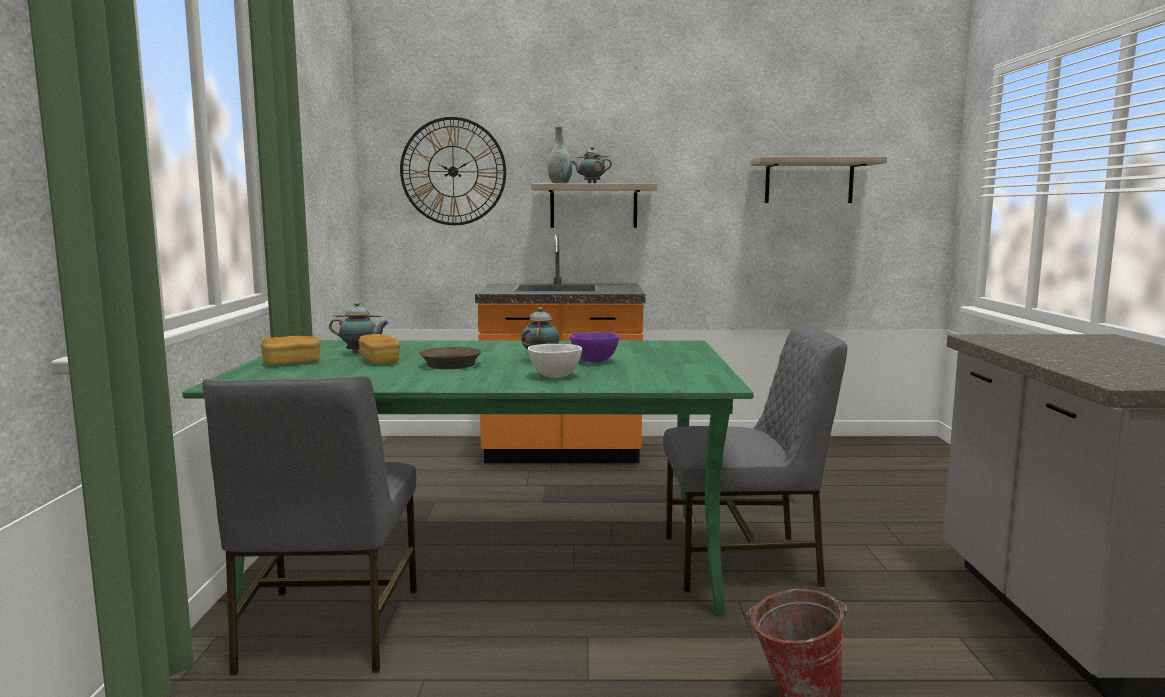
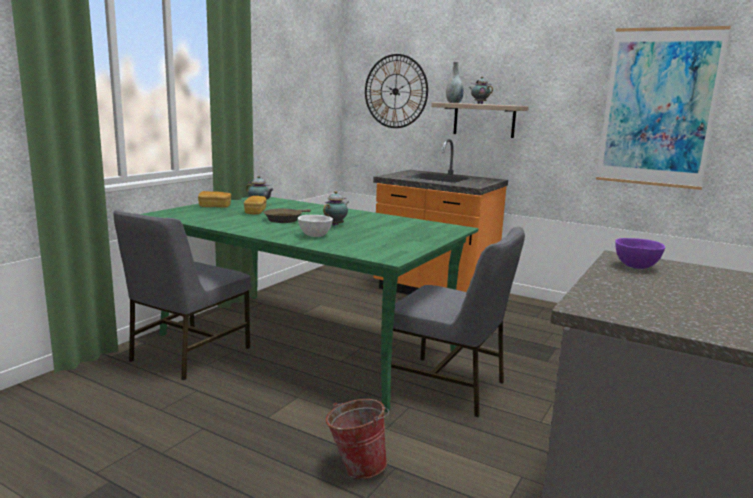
camera: 30 degrees right, 5 degrees up
(594, 361) = (363, 230): purple bowl -> purple bowl (636, 267)
(809, 181) = (658, 108): shelf -> picture

